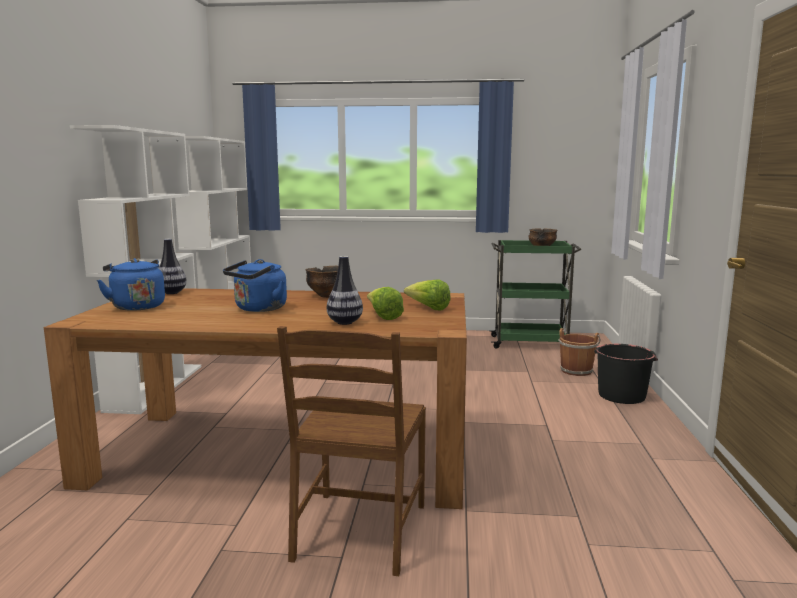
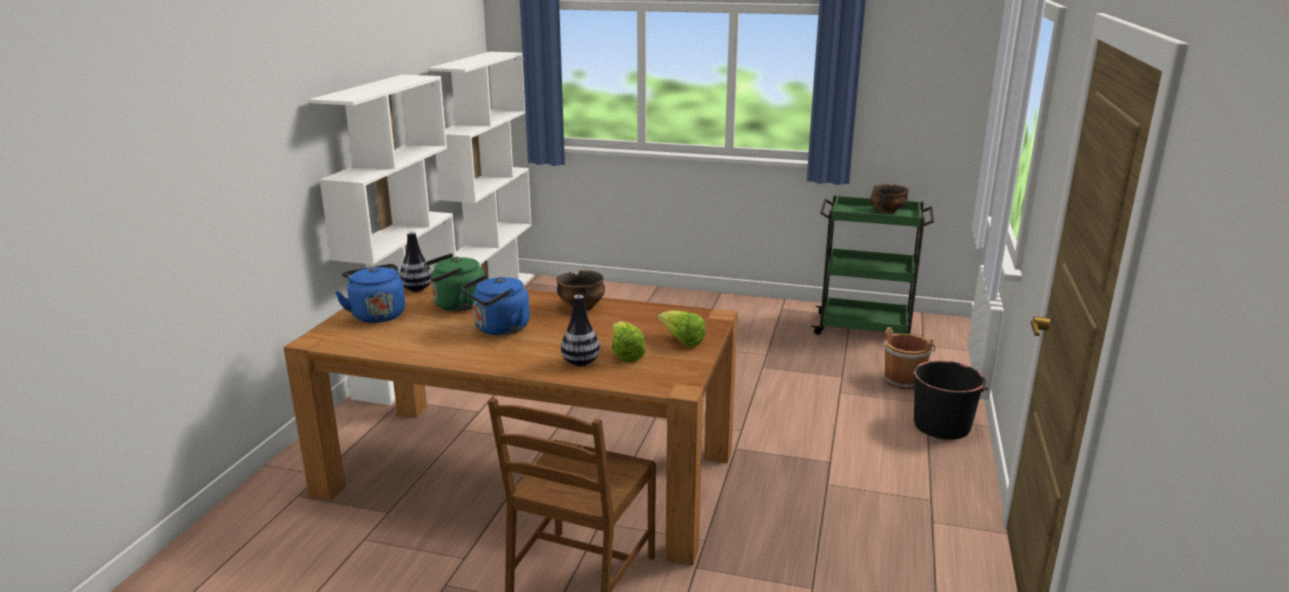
camera: 10 degrees right, 10 degrees up
(212, 299) = (456, 306): none -> green kettle

